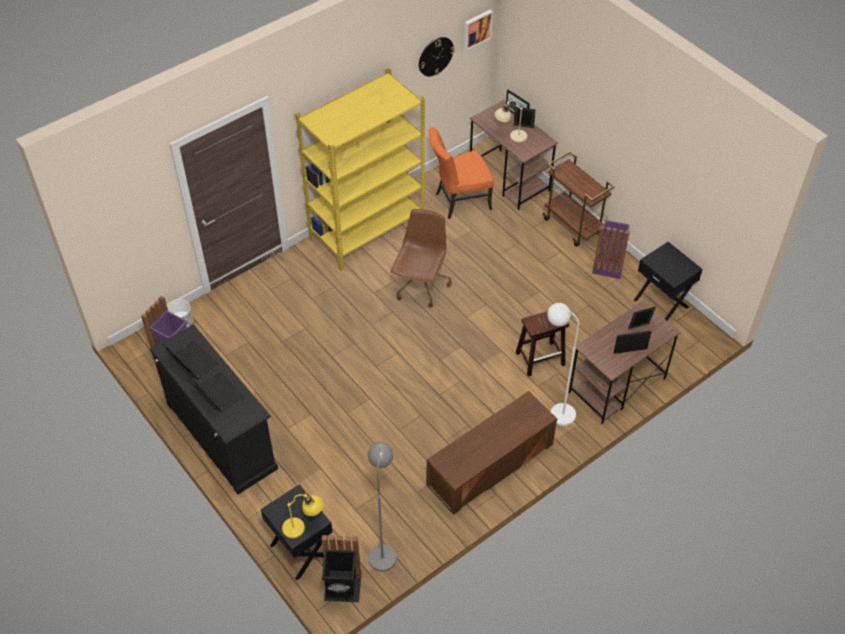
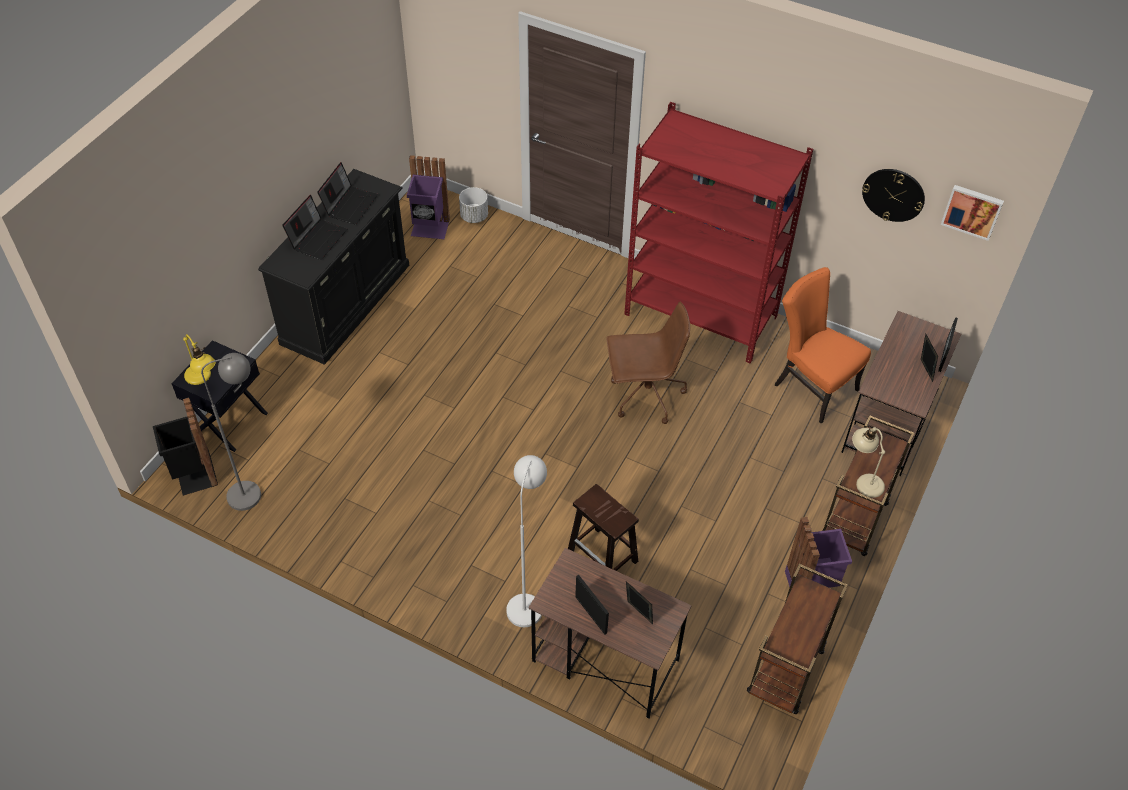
camera: 65 degrees right, 0 degrees up
(367, 230) = (701, 315): yellow bookcase -> red bookcase
(490, 465) = (412, 557): brown bench -> none
(510, 136) = (897, 362): beige table lamp -> beige table lamp (864, 476)
(661, 303) = (784, 674): black nightstand -> brown cart

